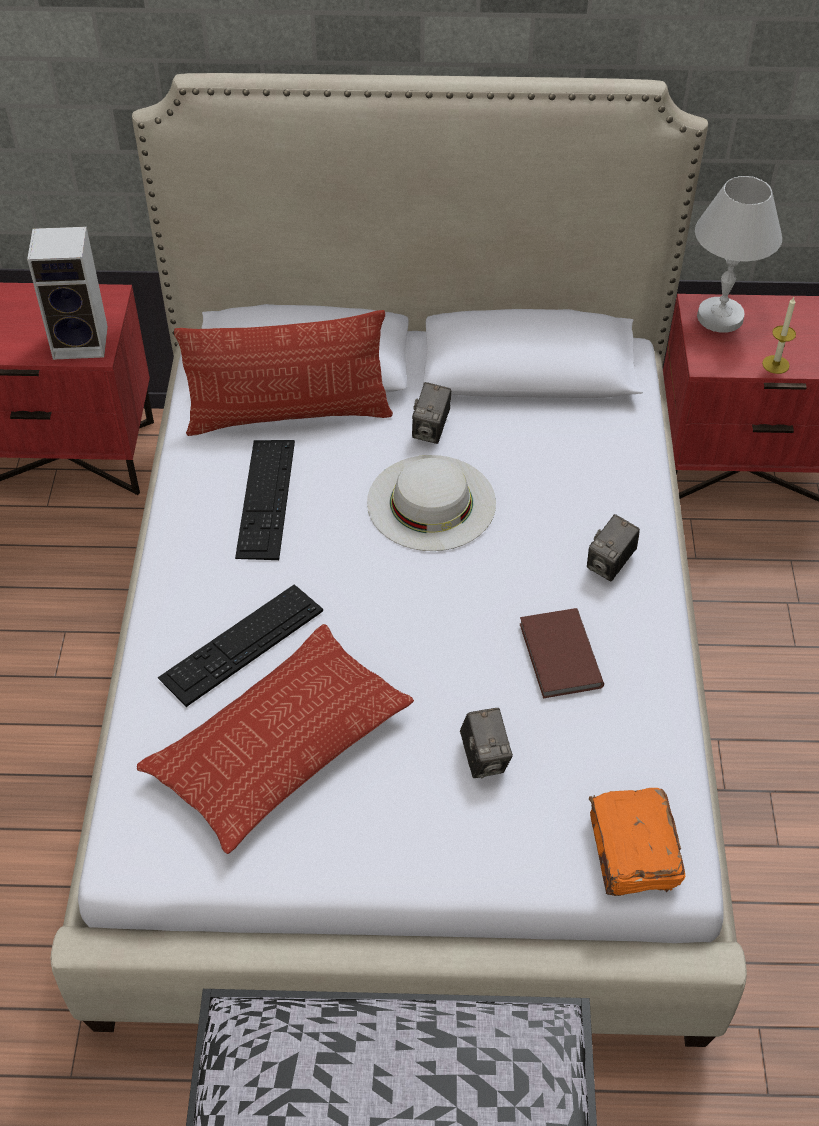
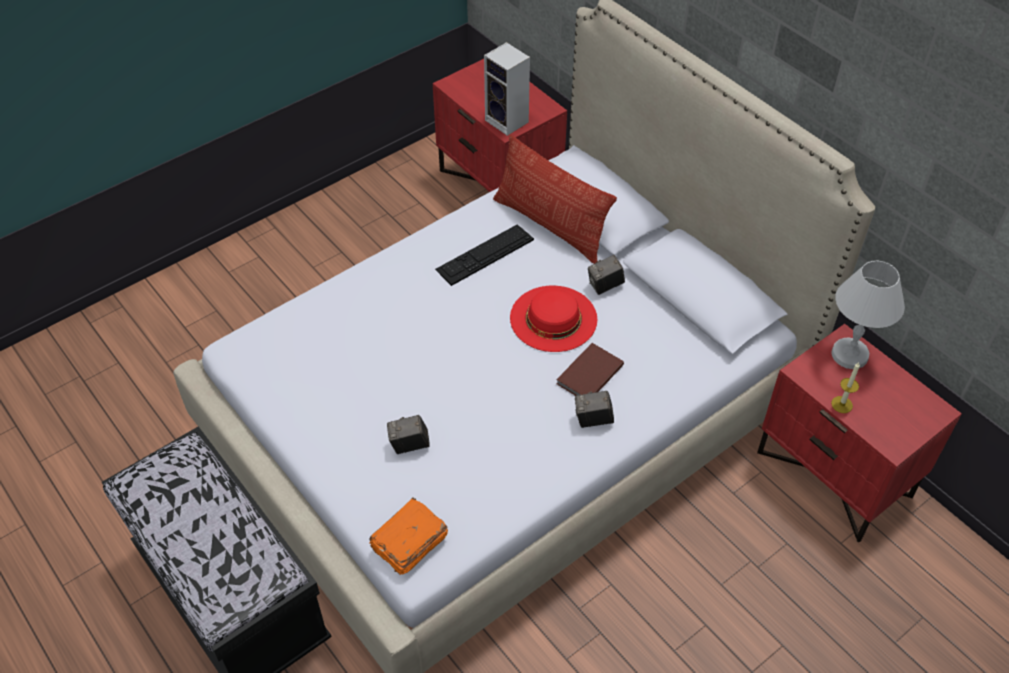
camera: 50 degrees right, 0 degrees up
(242, 644) = (386, 307): keyboard -> none
(279, 745) = (340, 360): pillow -> none
(431, 502) = (553, 318): white hat -> red hat
(484, 758) = (409, 445): camera -> camera turned 45 degrees clockwise
(558, 656) = (505, 436): brown book -> brown book (588, 374)

